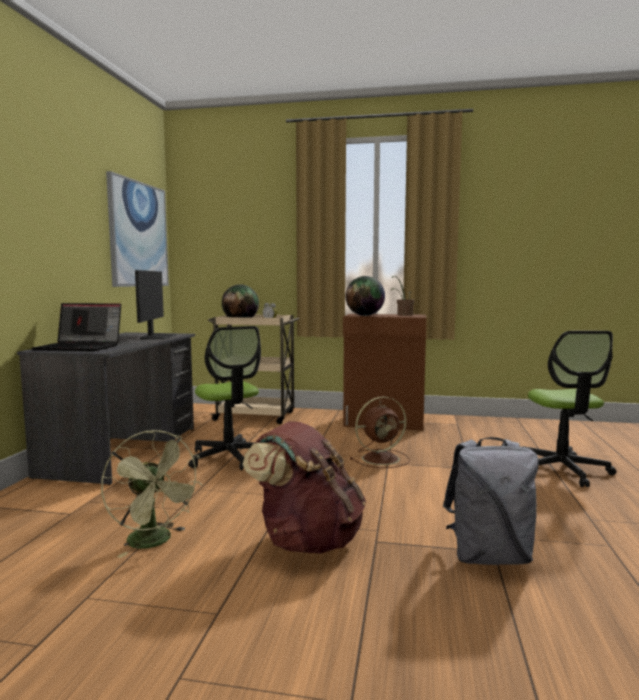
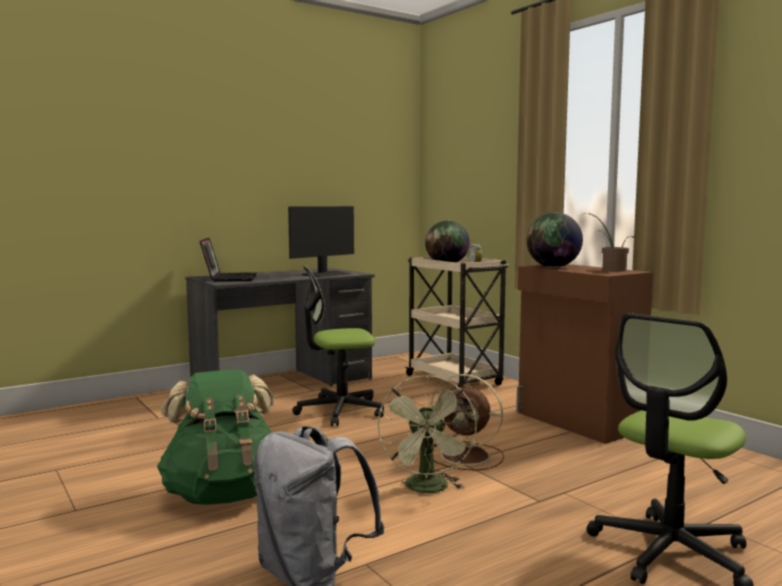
camera: 45 degrees right, 0 degrees up
(80, 347) = (229, 278): laptop -> laptop turned 150 degrees counterclockwise
(138, 234) = (364, 166): picture -> none
(155, 542) = (151, 454): green fan -> green fan (428, 489)
(230, 457) = (339, 411): office chair -> office chair turned 60 degrees clockwise
(307, 541) = (224, 494): brown backpack -> green backpack

